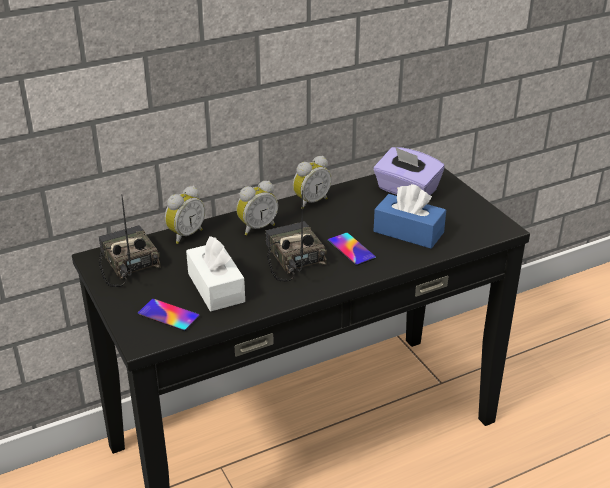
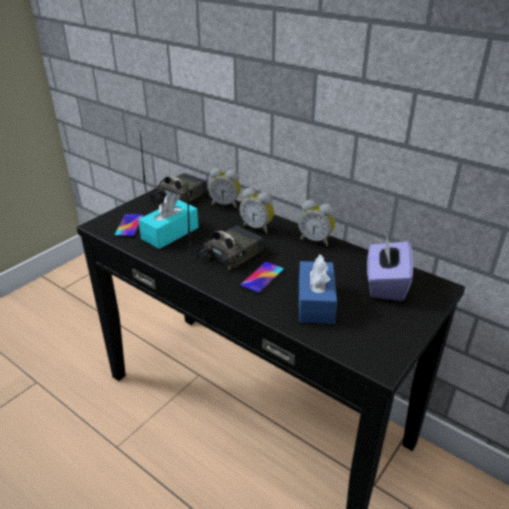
camera: 65 degrees right, 0 degrees up
(216, 287) = (170, 233): white tissue box -> turquoise tissue box

